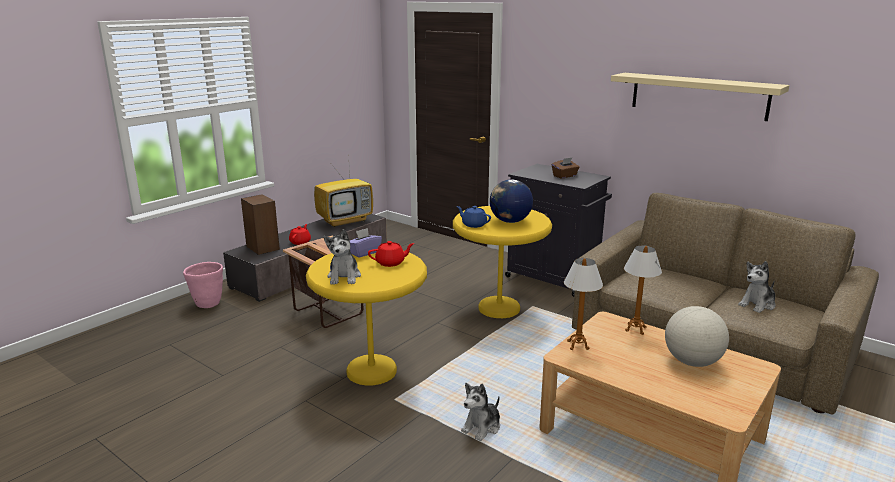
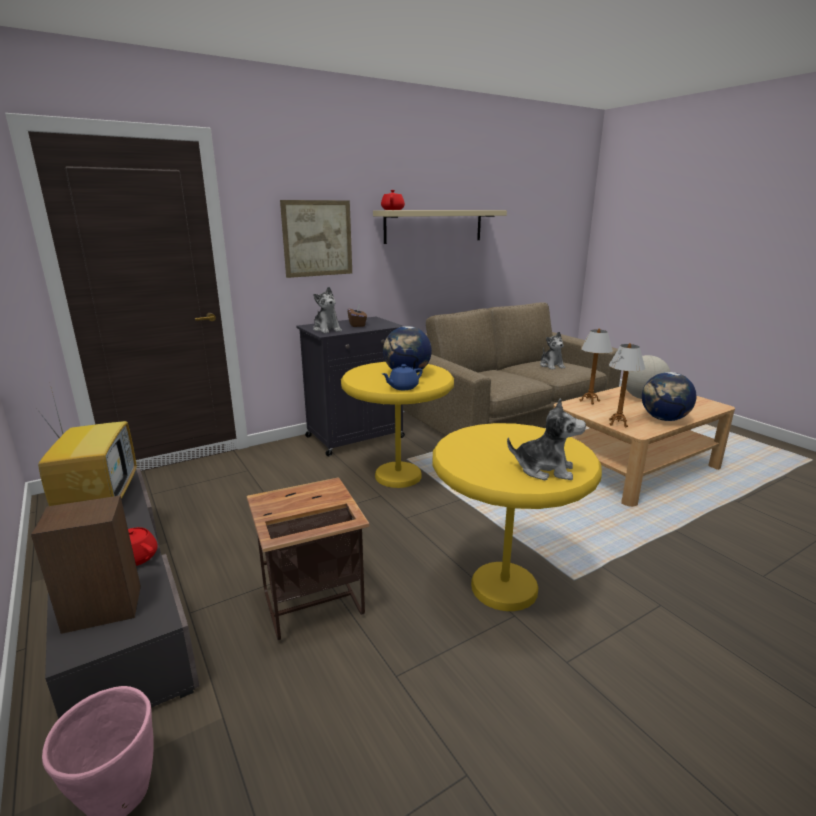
camera: 70 degrees left, 0 degrees up
(364, 252) = (460, 449): purple tissue box -> none
(391, 263) = (504, 438): red teapot -> red teapot (393, 210)
(482, 427) = (627, 534): plush toy -> plush toy (327, 329)
(568, 92) = (317, 238): none -> picture
(623, 373) = (664, 419): none -> globe

